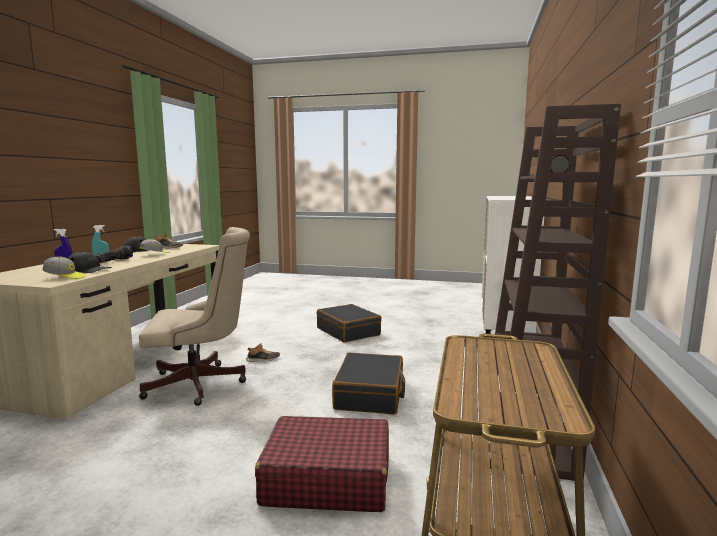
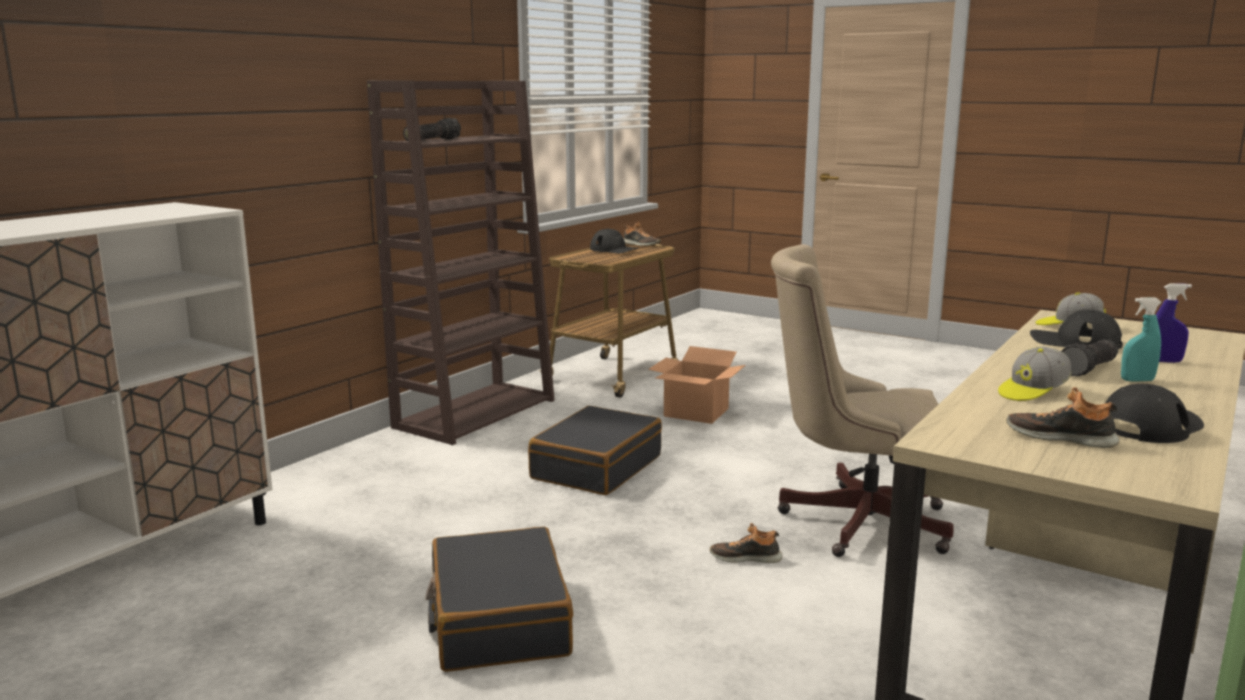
camera: 160 degrees left, 5 degrees up
(327, 479) = (697, 412): red suitcase -> cardboard box
(515, 415) = (640, 244): none -> shoe
(518, 380) = (614, 250): none -> black cap

